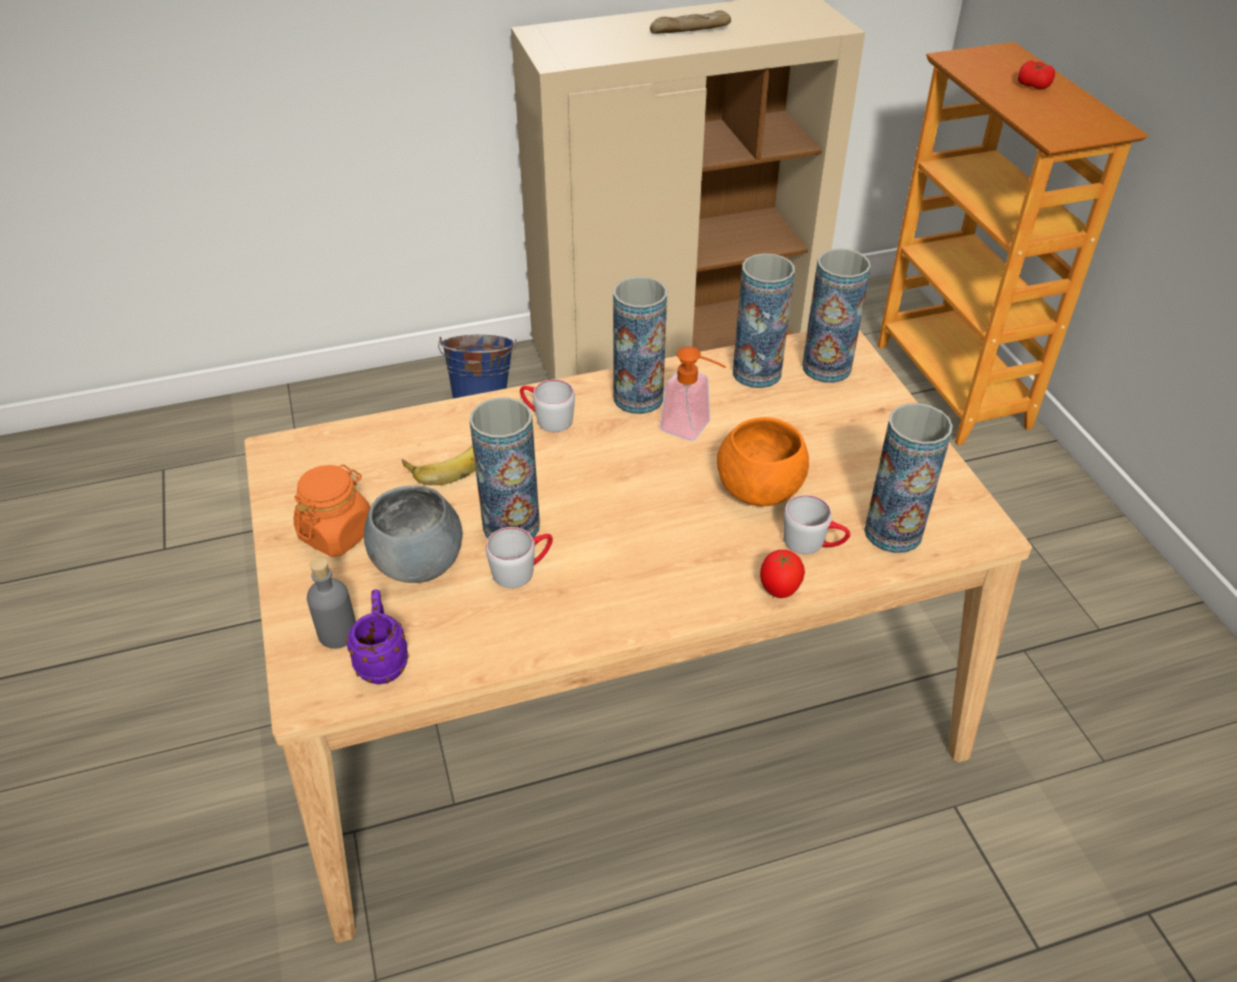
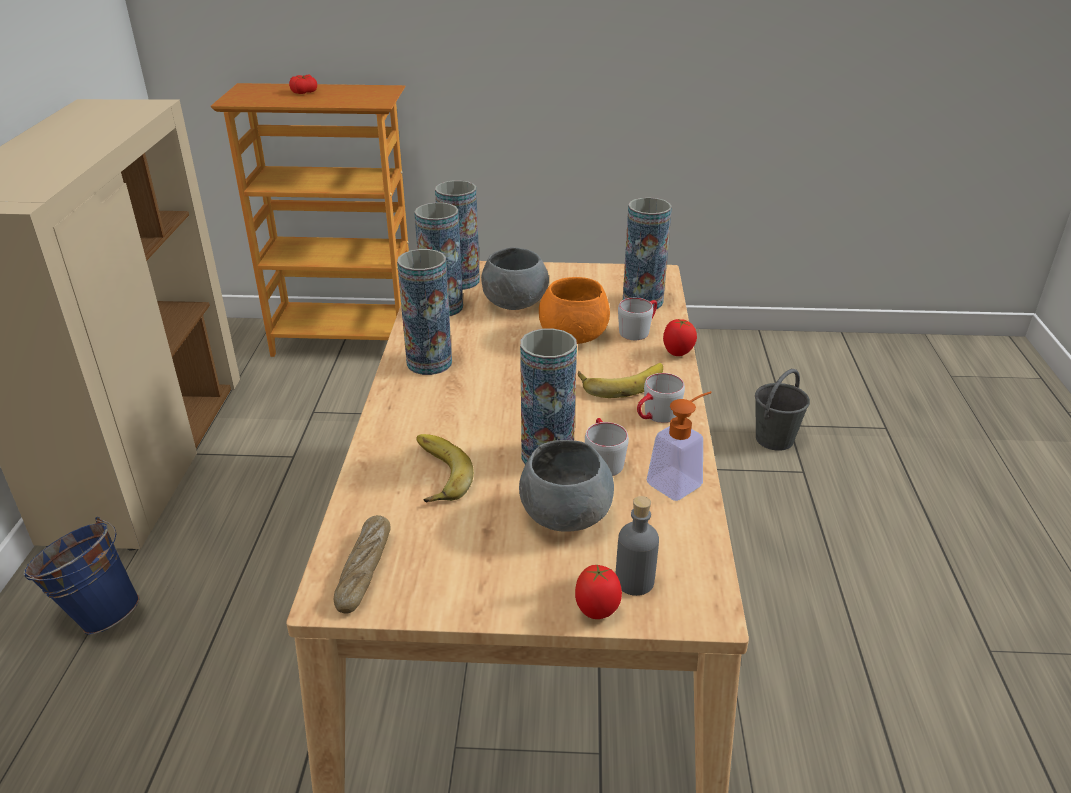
camera: 70 degrees left, 10 degrees down
(292, 615) = (597, 611): none -> tomato
(337, 533) = (495, 565): orange jar -> none
(383, 660) = (678, 556): purple mug -> none
(546, 418) = (419, 412): grey mug -> grey mug (656, 417)
(683, 552) = (621, 381): none -> banana
(690, 31) = (64, 145): bread -> bread (364, 569)
(692, 429) = (487, 347): soap dispenser -> soap dispenser (680, 481)
(803, 423) = (514, 304): none -> grey bowl
(1092, 895) = (774, 439): none -> grey bucket

